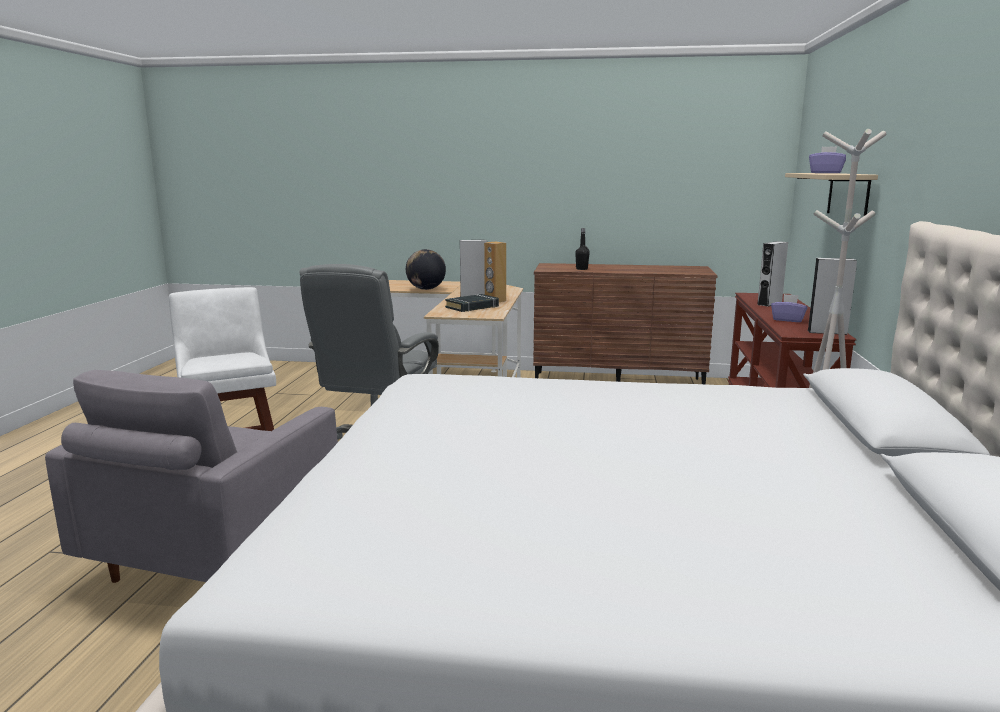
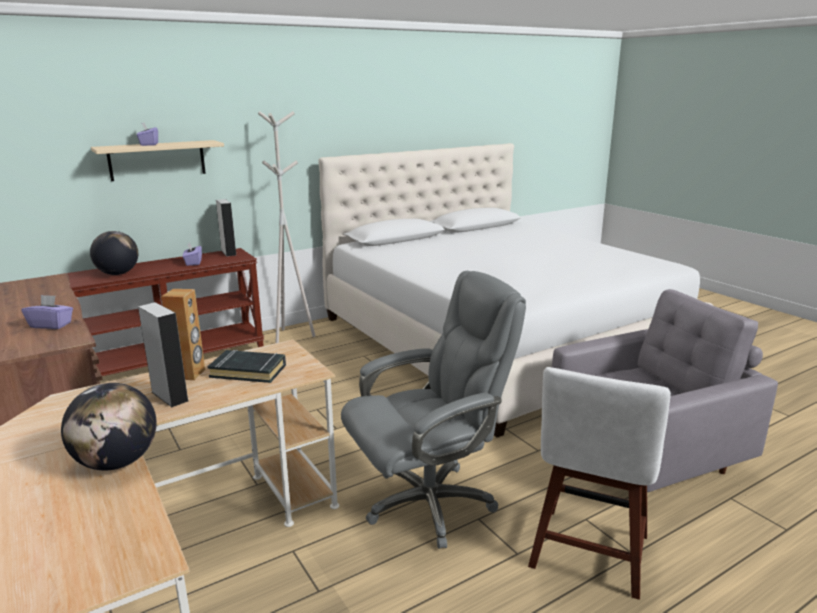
camera: 130 degrees left, 5 degrees up
(581, 269) = (51, 325): black bottle -> purple tissue box
(769, 303) = (118, 274): grey speaker -> globe

